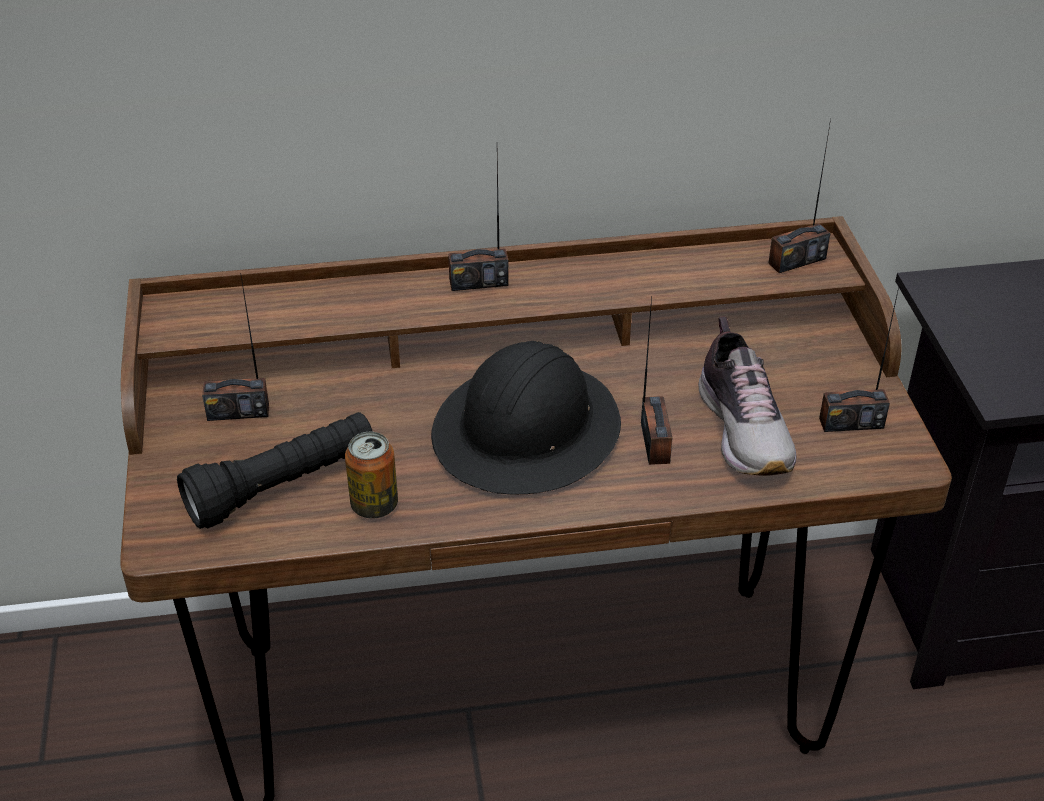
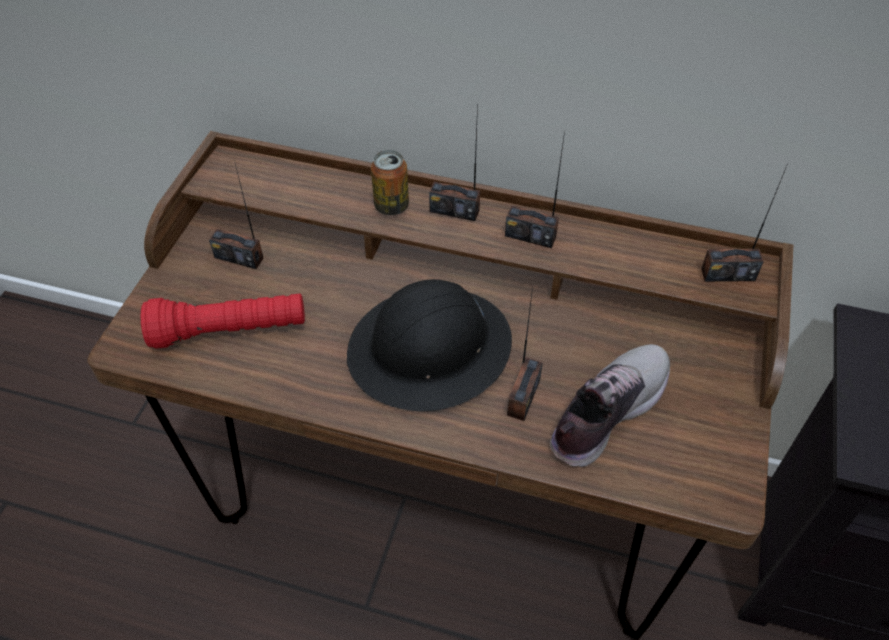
camera: 25 degrees right, 10 degrees up
(283, 486) = (230, 331): black flashlight -> red flashlight
(374, 505) = (281, 372): can -> can (391, 206)
(745, 429) = (605, 412): shoe -> shoe turned 150 degrees counterclockwise
(851, 423) = (701, 440): radio -> radio (530, 236)

